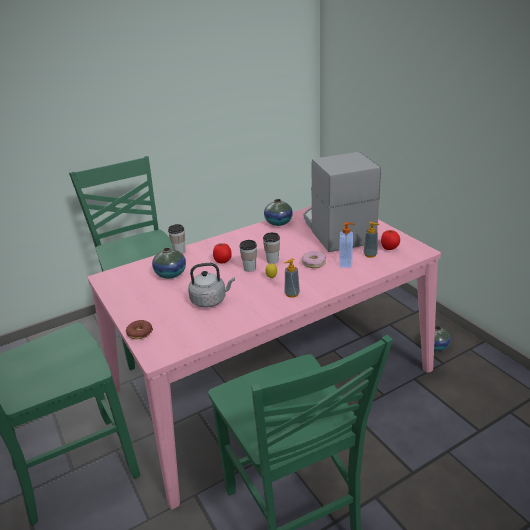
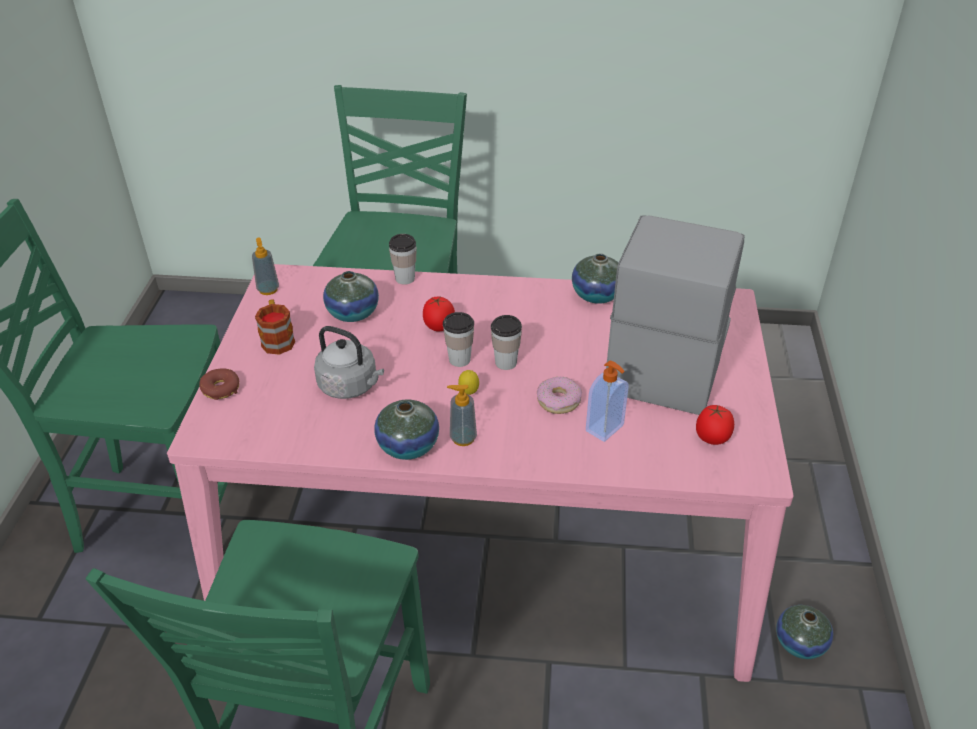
camera: 35 degrees right, 10 degrees up
(143, 300) = (277, 339): none -> mug
(271, 308) = (408, 446): none -> vase
(370, 254) = (664, 433): soap dispenser -> soap dispenser (268, 290)

